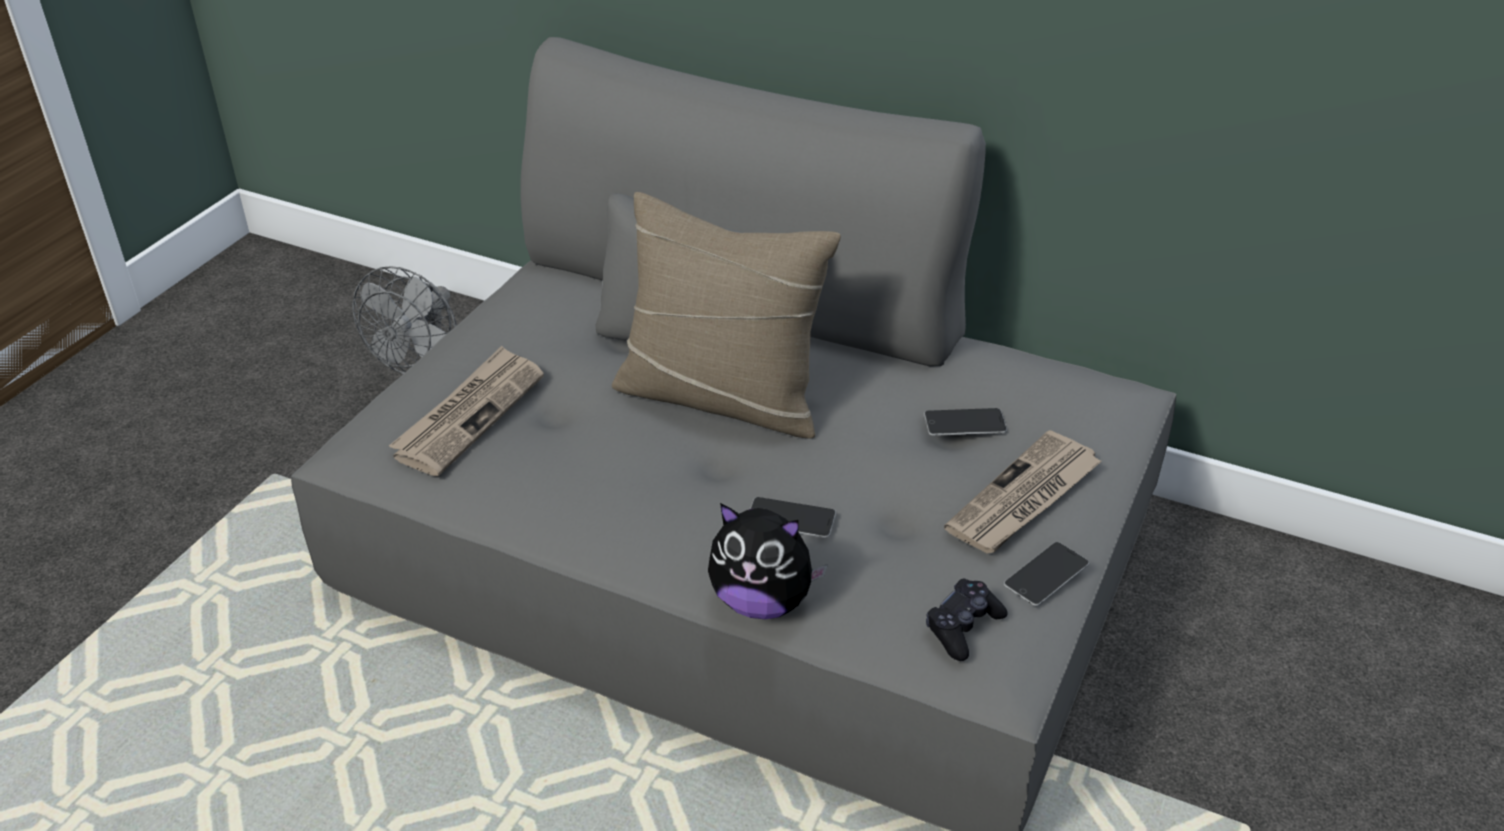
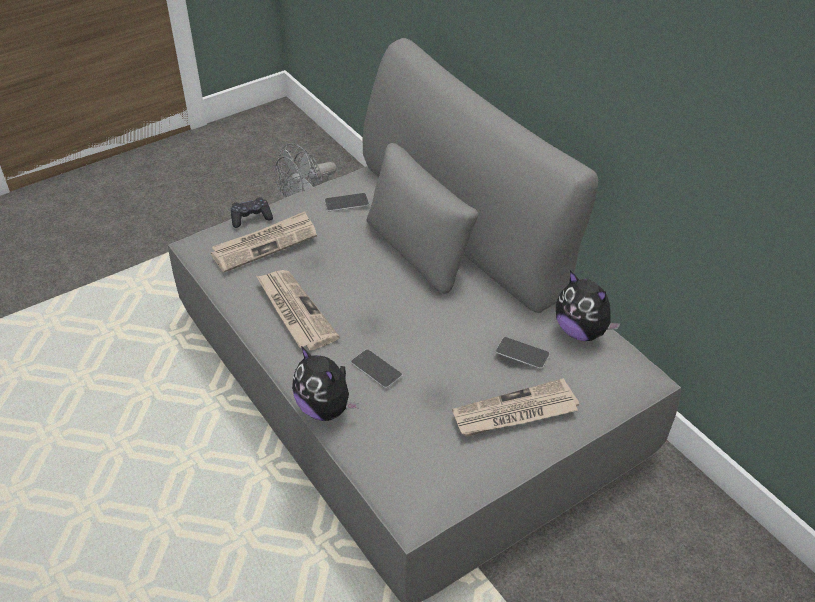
camera: 30 degrees right, 5 degrees up
(600, 489) = (294, 311): none -> newspaper
(721, 397) = (399, 284): beige pillow -> none
(963, 627) = (413, 471): black game controller -> black game controller (251, 218)
(1014, 368) = (581, 331): none -> plush toy
(1046, 574) = (487, 462): phone -> phone (346, 202)

